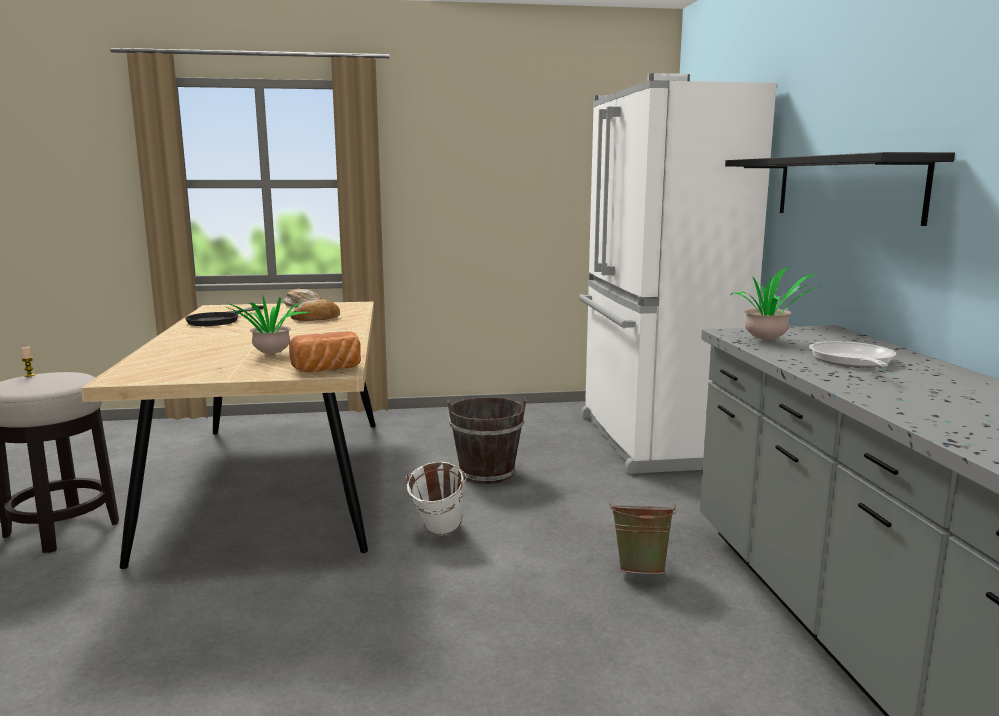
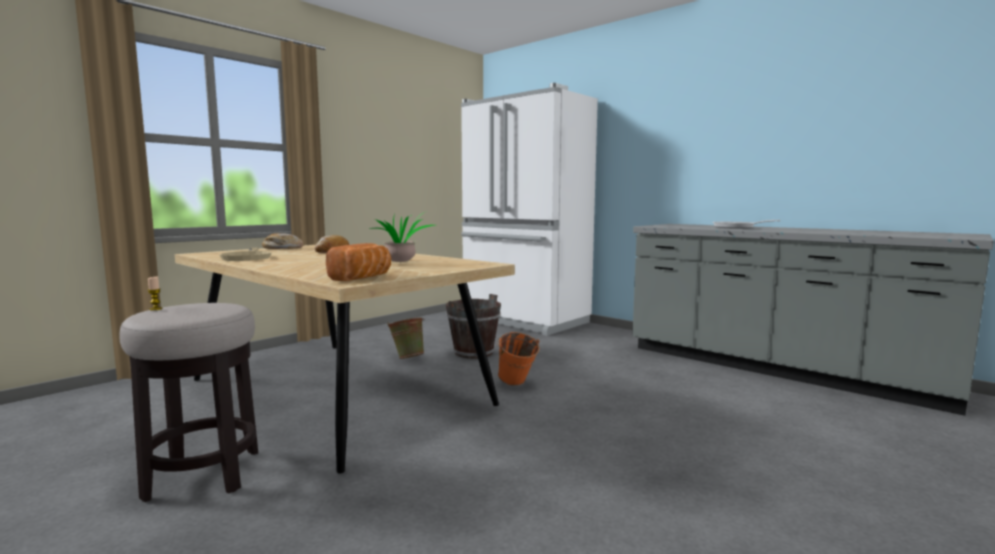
camera: 40 degrees left, 5 degrees down
(220, 320) = (247, 257): black frying pan -> beige frying pan
(328, 370) = (479, 264): bread -> bread (363, 278)
(437, 534) = (516, 384): white bucket -> orange bucket
(641, 570) = (642, 369): green bucket -> green bucket (408, 358)
(768, 341) = (679, 226): potted plant -> none
(845, 188) = (665, 152): black shelf -> none

